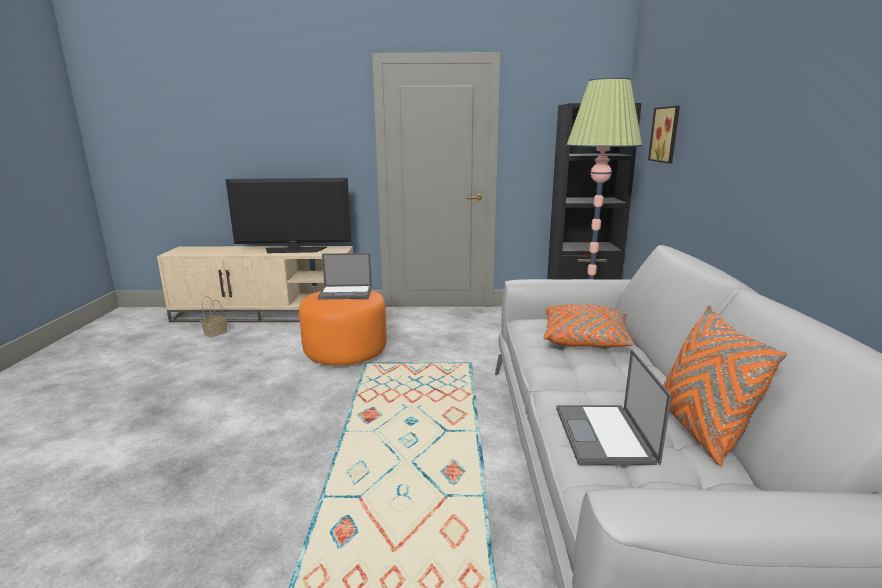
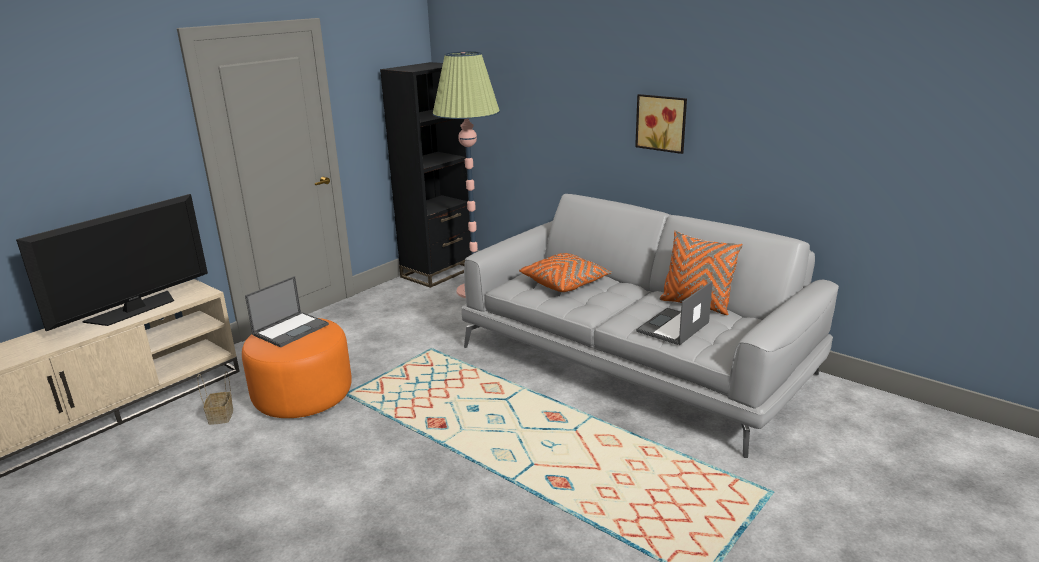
camera: 50 degrees left, 5 degrees up
(215, 333) = (88, 463): basket -> basket (221, 417)
(605, 435) = (673, 327): laptop -> laptop turned 90 degrees clockwise
(666, 134) = (509, 96): picture -> picture (662, 123)

